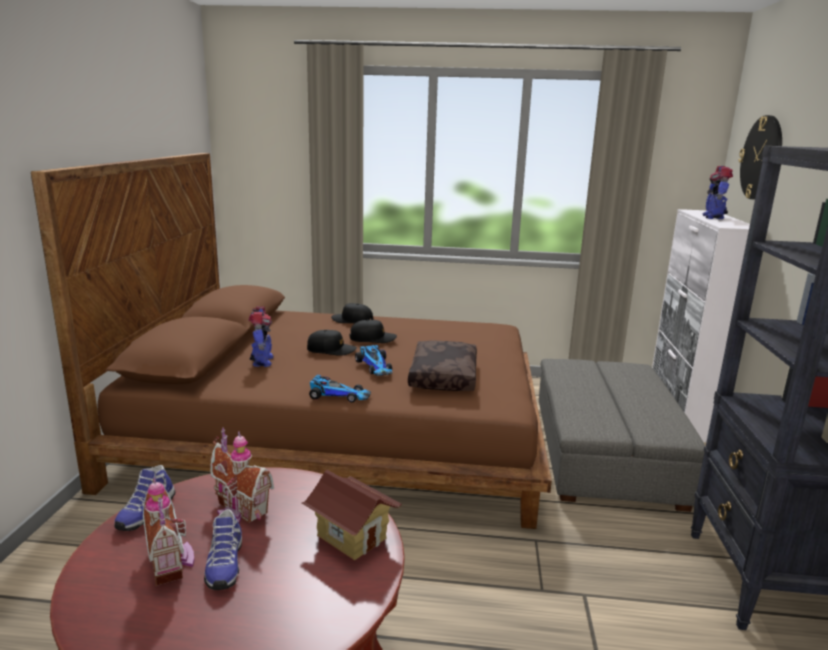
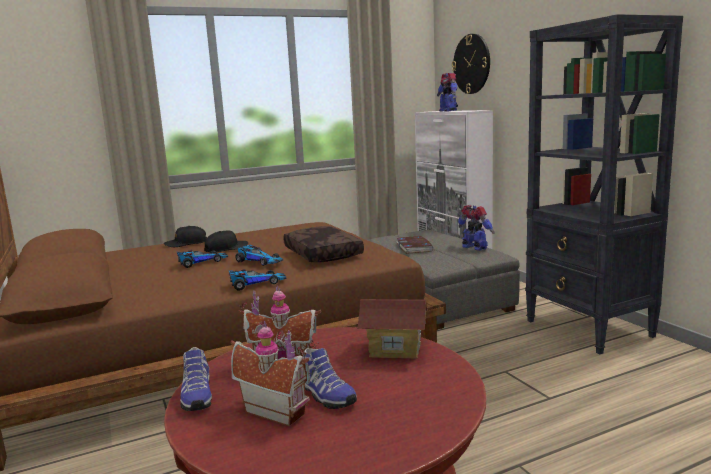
camera: 30 degrees left, 5 degrees down
(262, 361) = (145, 283): toy robot -> toy robot (474, 248)
(331, 350) = (201, 262): black cap -> toy car
(591, 389) = (414, 247): none -> book

